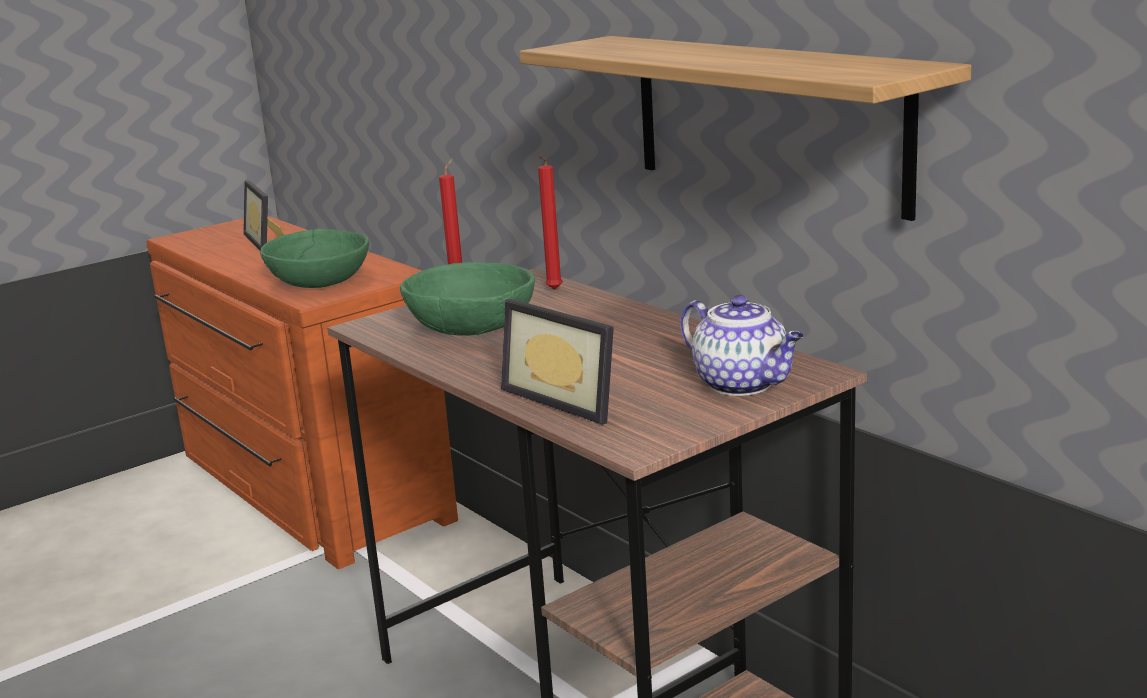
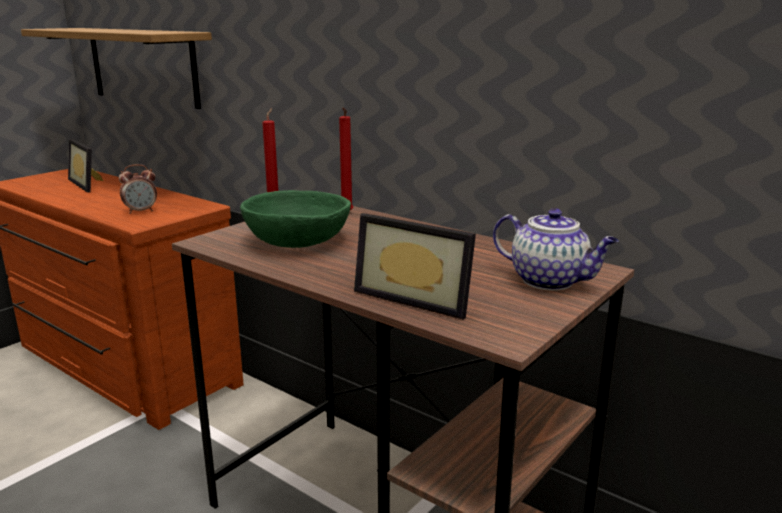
camera: 15 degrees left, 0 degrees up
(320, 281) = (141, 211): green bowl -> alarm clock
(766, 120) = (547, 74): shelf -> shelf (142, 66)

